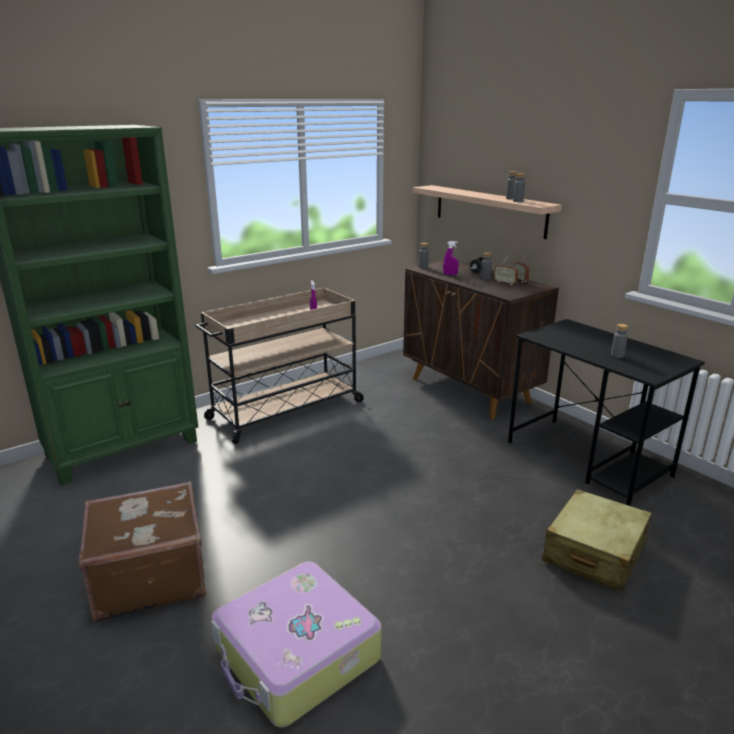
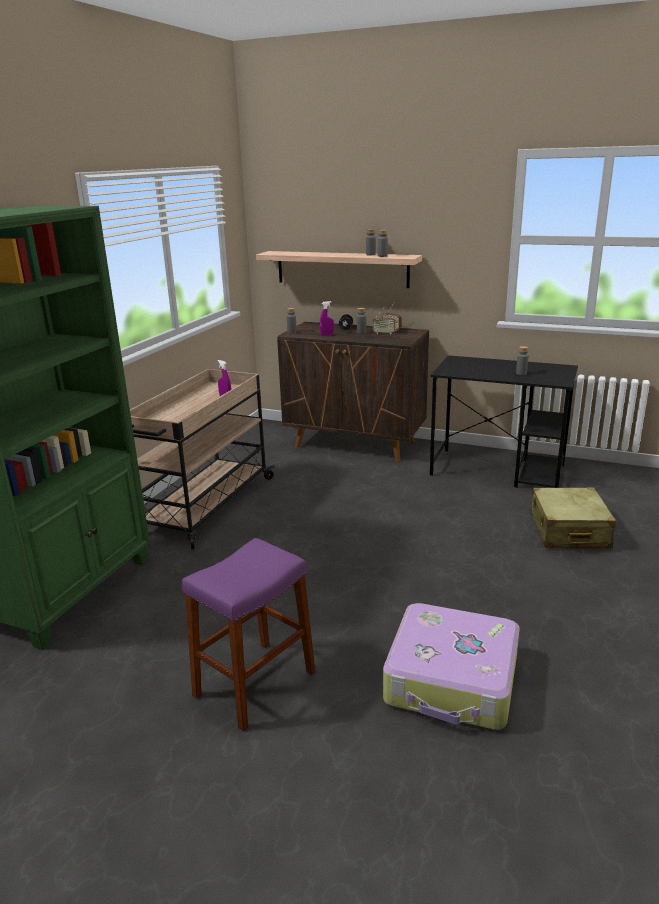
camera: 30 degrees left, 0 degrees up
(149, 576) = (255, 683): brown suitcase -> purple stool

